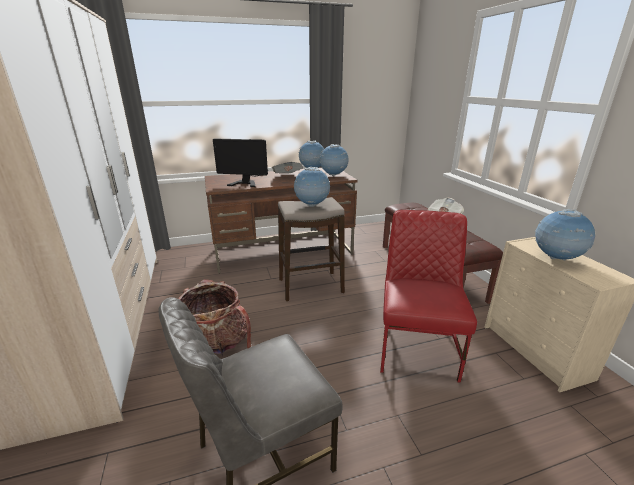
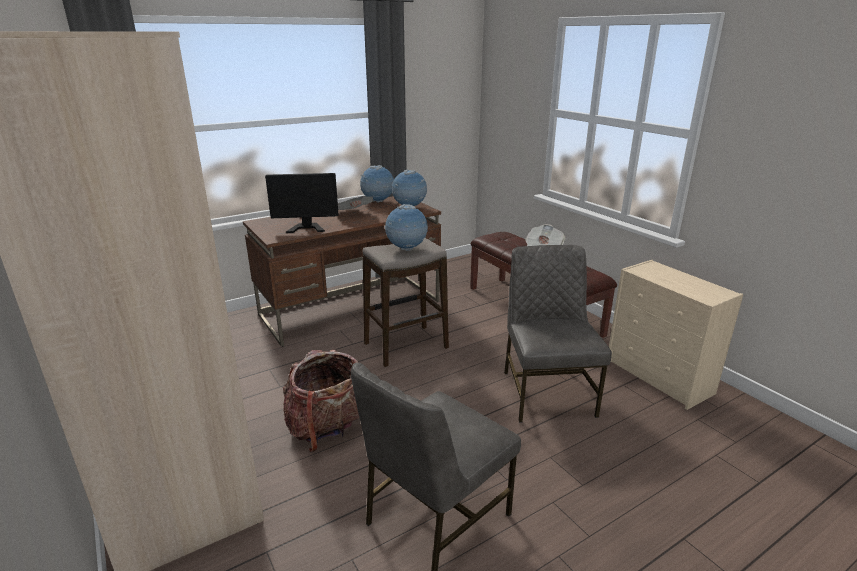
camera: 15 degrees left, 0 degrees up
(416, 347) = (546, 392): red chair -> grey chair
(556, 259) = (670, 282): globe -> none

